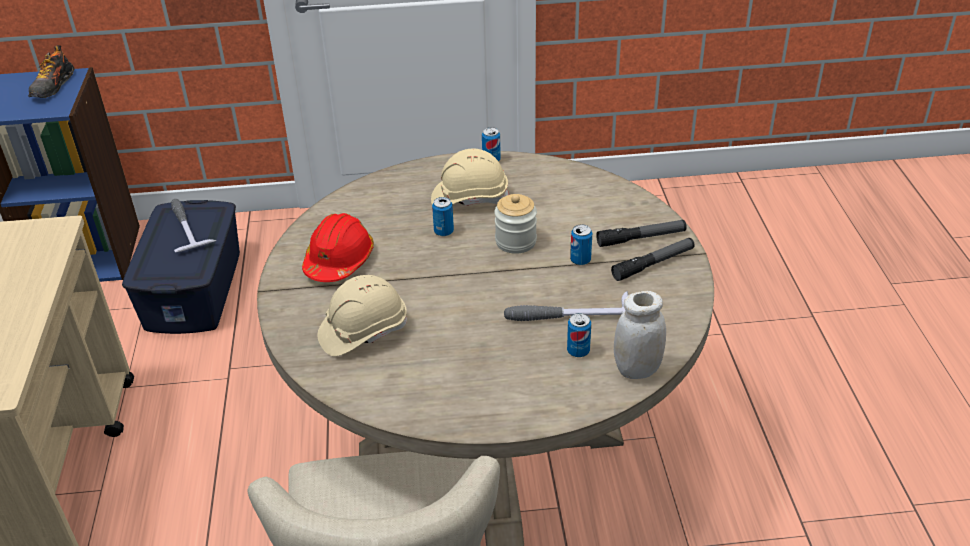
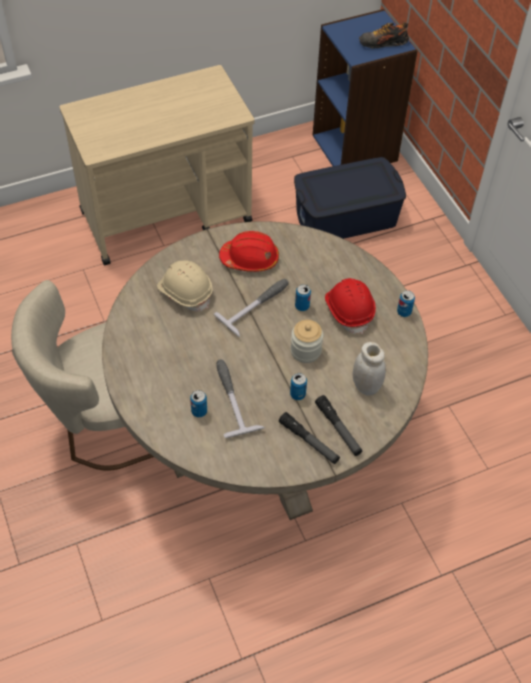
camera: 70 degrees right, 15 degrees up
(186, 227) = (366, 182): hammer -> hammer (257, 306)
(469, 197) = (349, 310): beige hard hat -> red hard hat
(637, 369) = (190, 448): white jar -> white jar (366, 386)

